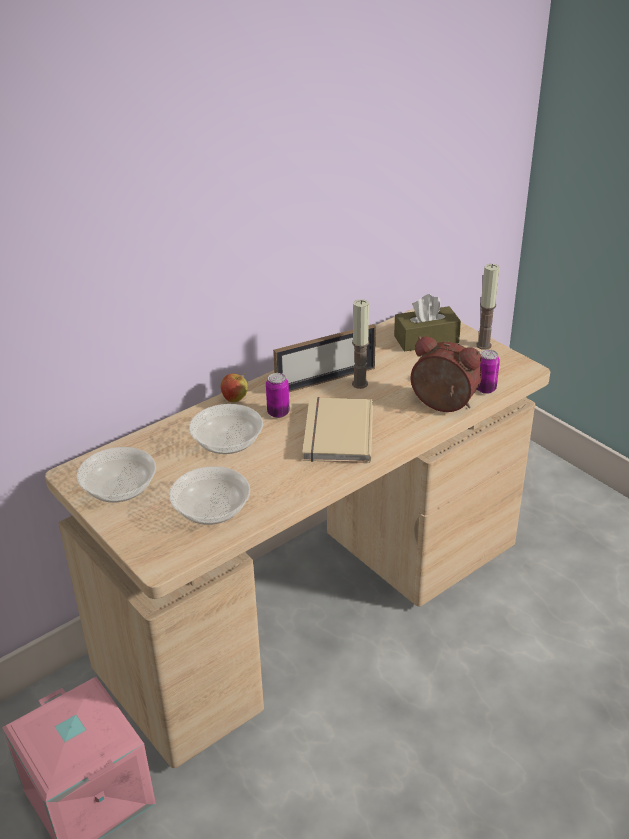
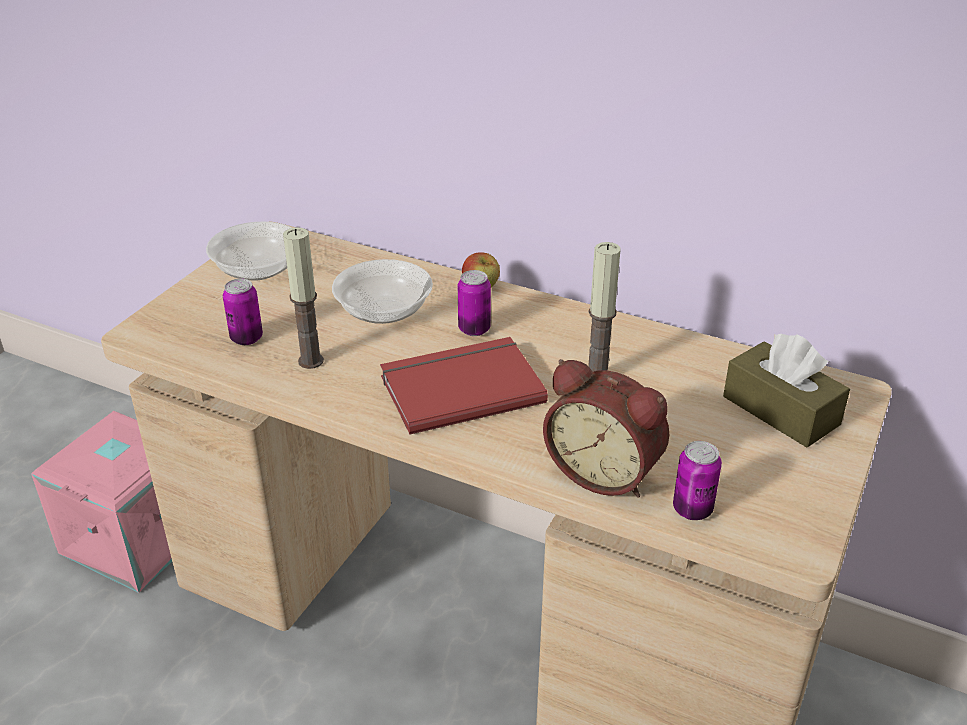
camera: 65 degrees right, 0 degrees up
(211, 510) = (246, 338): bowl -> can
(325, 380) = (580, 346): picture frame -> none
(335, 433) = (460, 387): beige book -> red book
(442, 405) = (605, 471): alarm clock -> alarm clock turned 120 degrees clockwise
(483, 345) = (827, 478): candle -> candle (311, 361)

